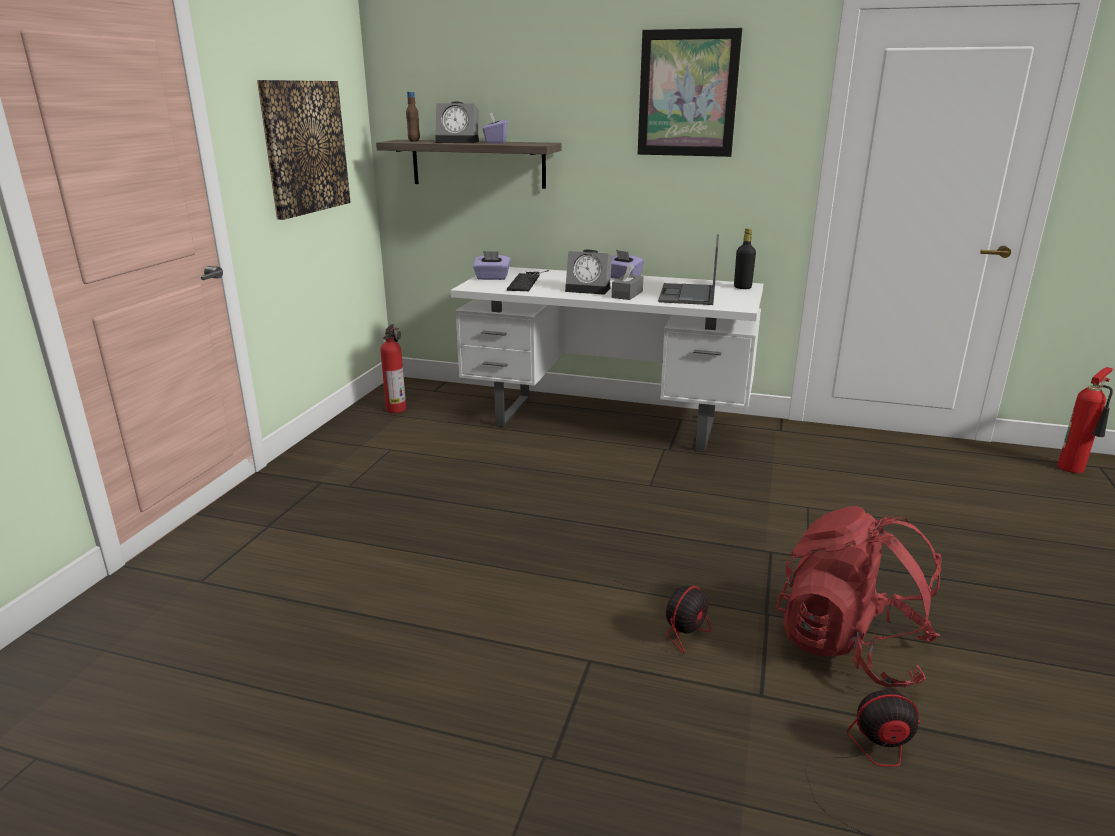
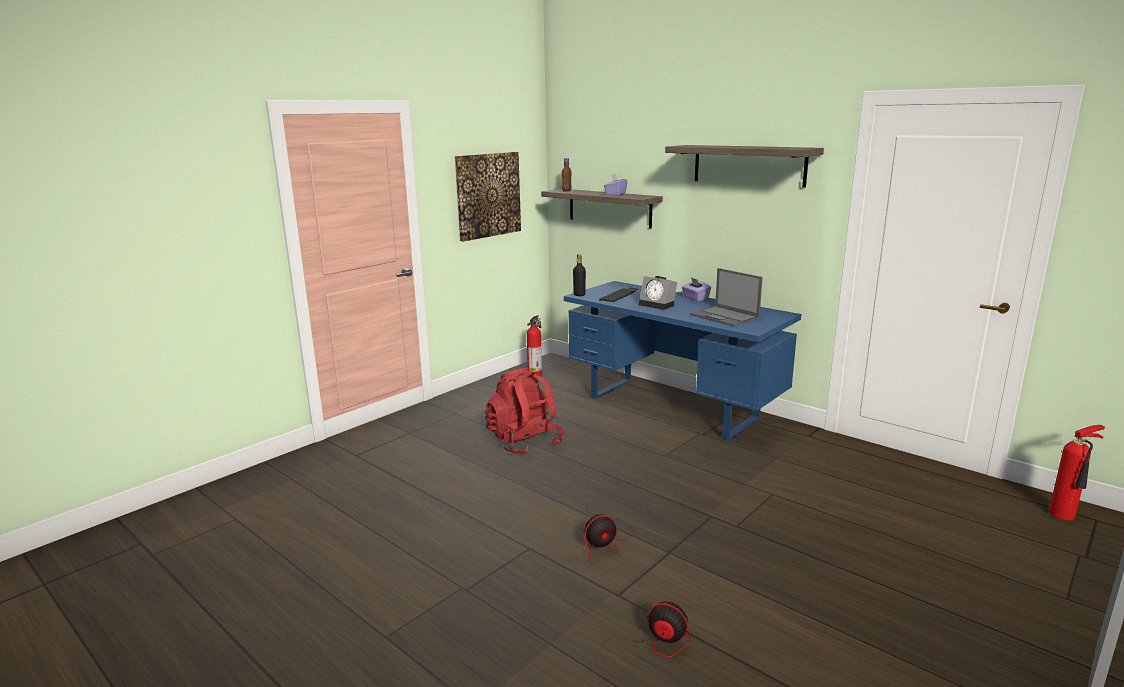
camera: 25 degrees right, 5 degrees down
(459, 142) = (593, 193): alarm clock -> none
(492, 278) = (601, 290): purple tissue box -> none
(606, 422) = (673, 407): white desk -> blue desk
(627, 294) = (679, 311): grey tissue box -> none
(687, 94) = (748, 165): picture -> shelf
(687, 295) = (725, 316): laptop -> laptop turned 75 degrees counterclockwise
(742, 287) = (778, 315): black bottle -> black bottle (579, 295)
(850, 647) = (709, 586): red backpack -> red backpack (524, 442)

